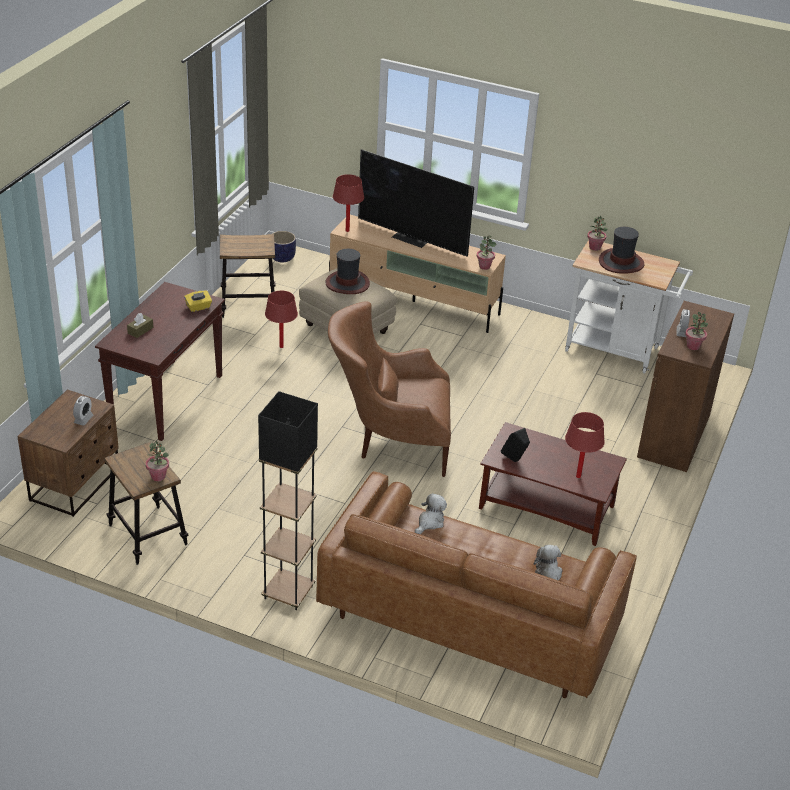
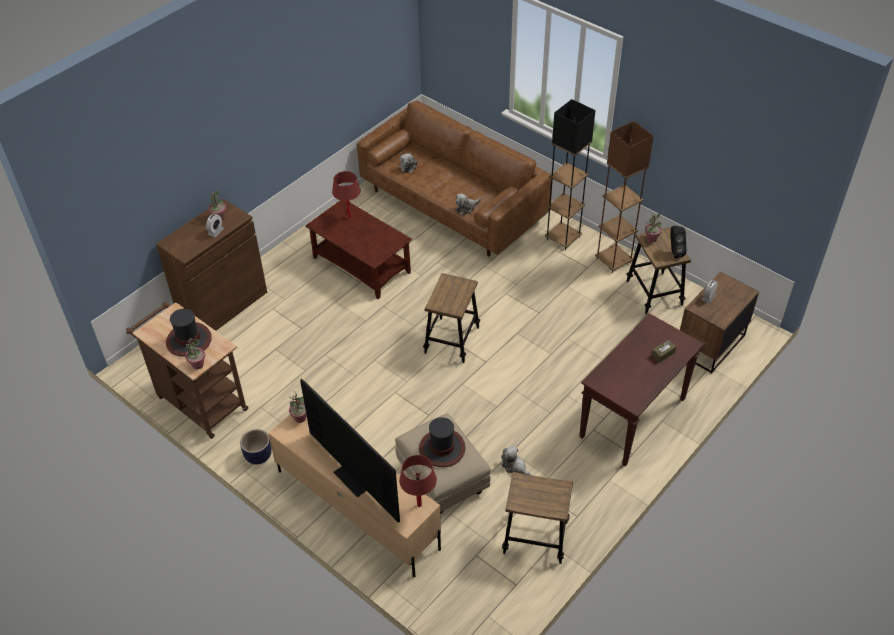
camera: 160 degrees left, 10 degrees up
(198, 307) = (607, 374): yellow tissue box -> none
(208, 571) = (613, 260): none -> brown floor lamp
(281, 346) = (515, 466): red table lamp -> plush toy
(282, 257) = (478, 619): planter -> planter (258, 456)
(390, 441) = (452, 340): brown armchair -> stool
(515, 461) = (386, 236): black speaker -> black speaker (674, 252)
(618, 351) = (198, 401): white cart -> brown cart

